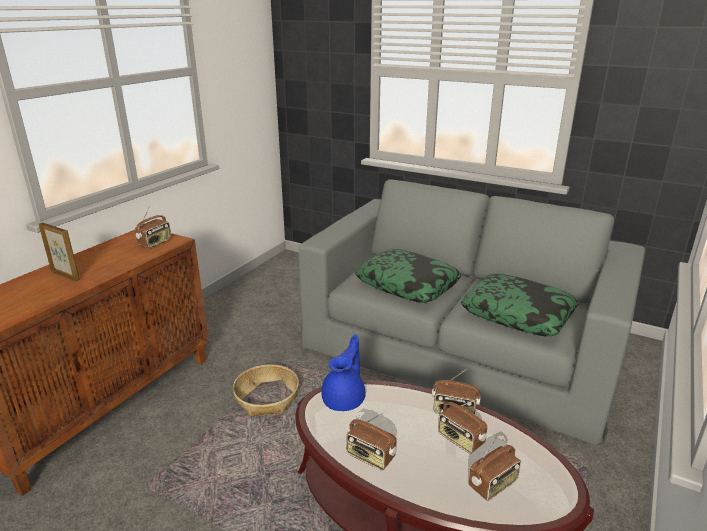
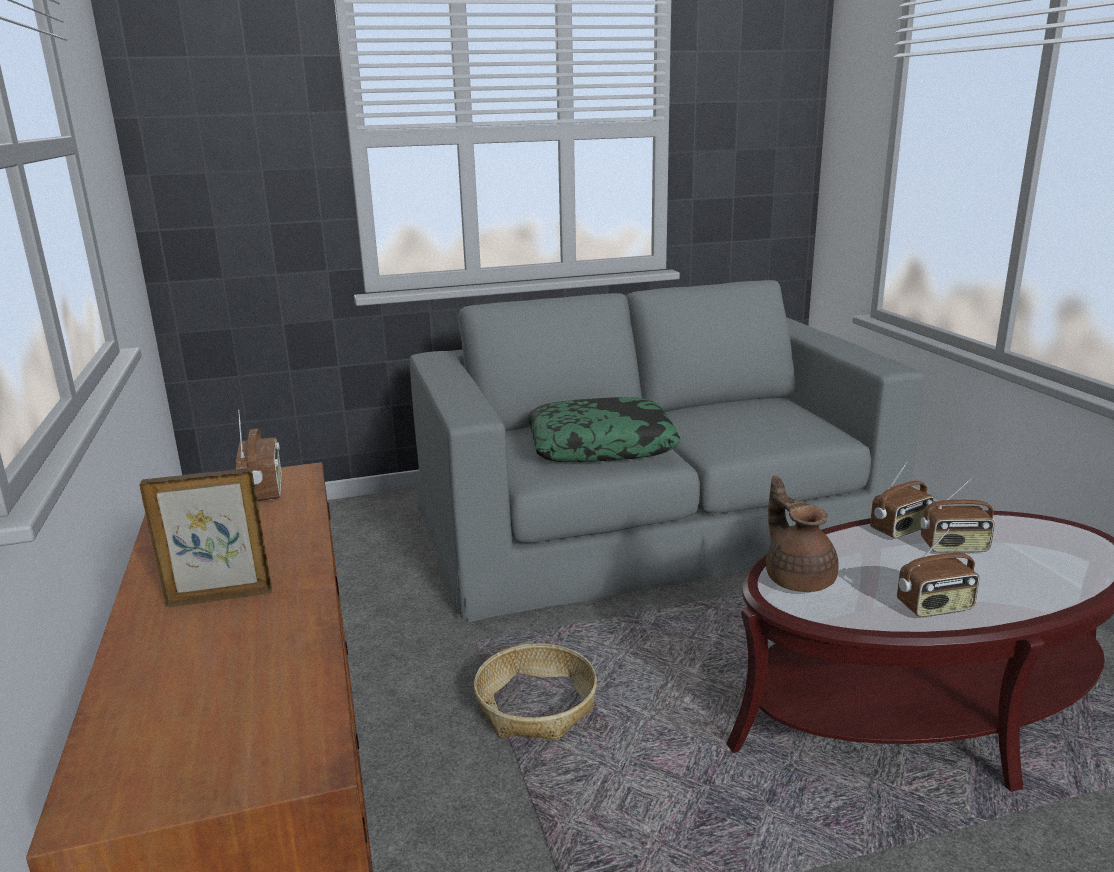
camera: 45 degrees left, 5 degrees down
(345, 399) = (798, 578): blue teapot -> brown teapot
(493, 485) = (1047, 563): radio -> none
(518, 314) = (762, 426): pillow -> none

